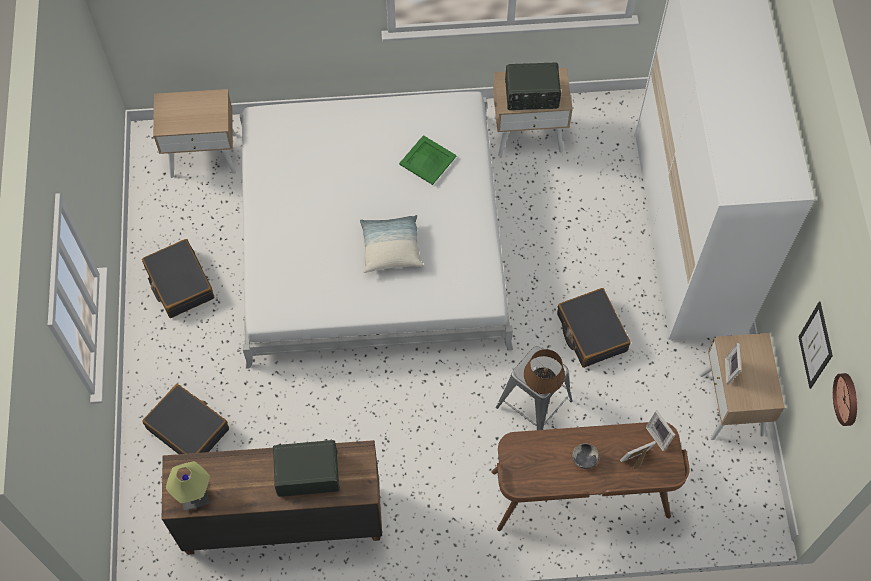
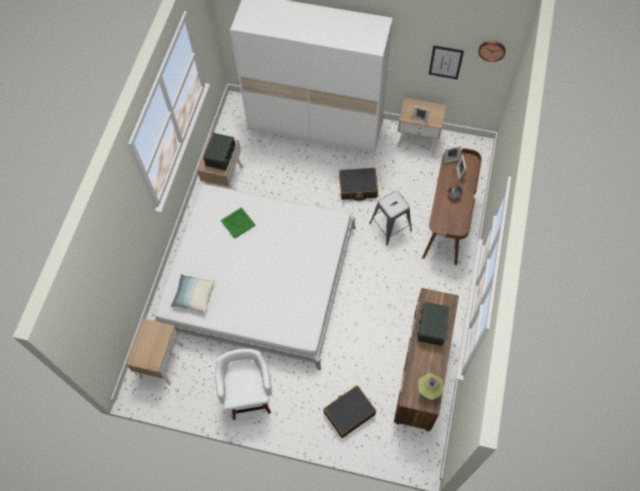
camera: 70 degrees left, 0 degrees up
(179, 283) = (249, 396): black suitcase -> white stool
(390, 248) = (288, 258): pillow -> pillow (194, 296)
(541, 386) = (402, 205): brown table lamp -> none

